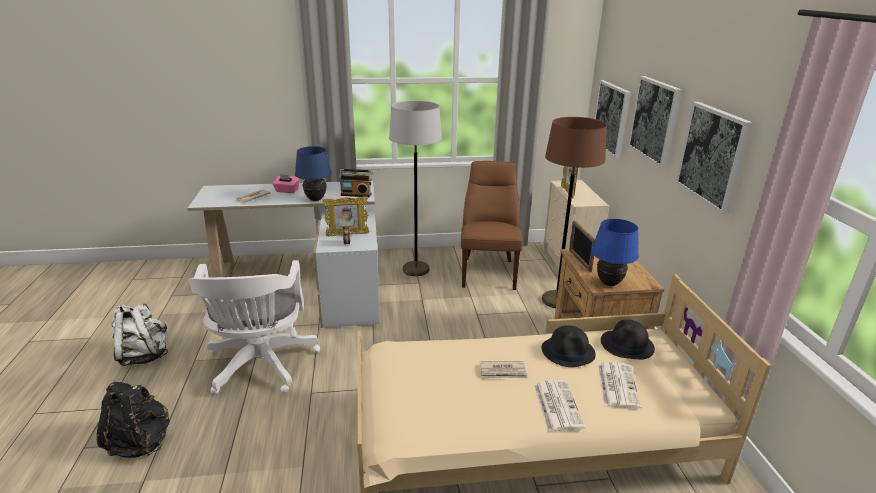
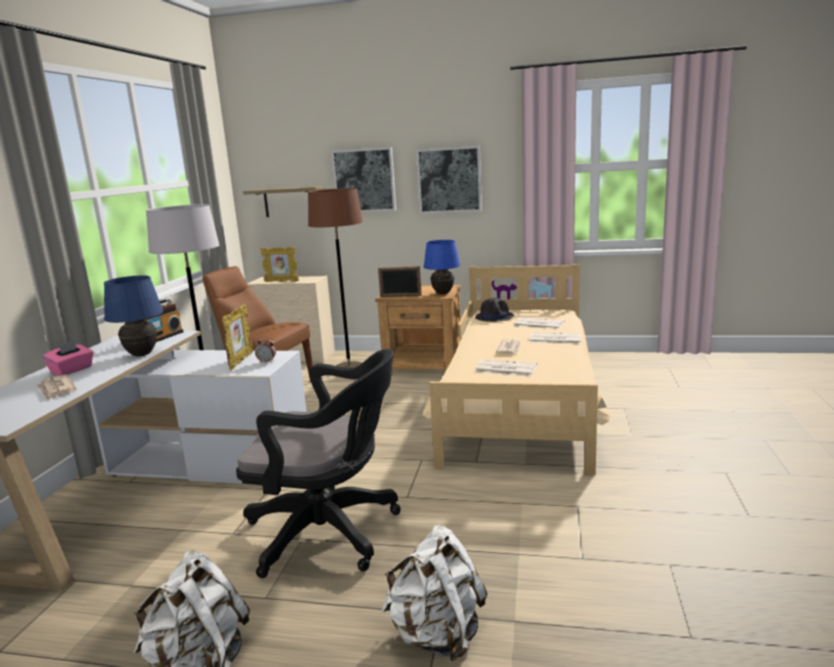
camera: 70 degrees left, 10 degrees down
(140, 442) = (437, 634): black backpack -> white backpack
(261, 367) = (330, 533): white office chair -> black office chair
(433, 376) = (505, 369): none -> newspaper
(568, 352) = (494, 330): black hat -> none
(611, 118) = (290, 201): picture -> shelf

